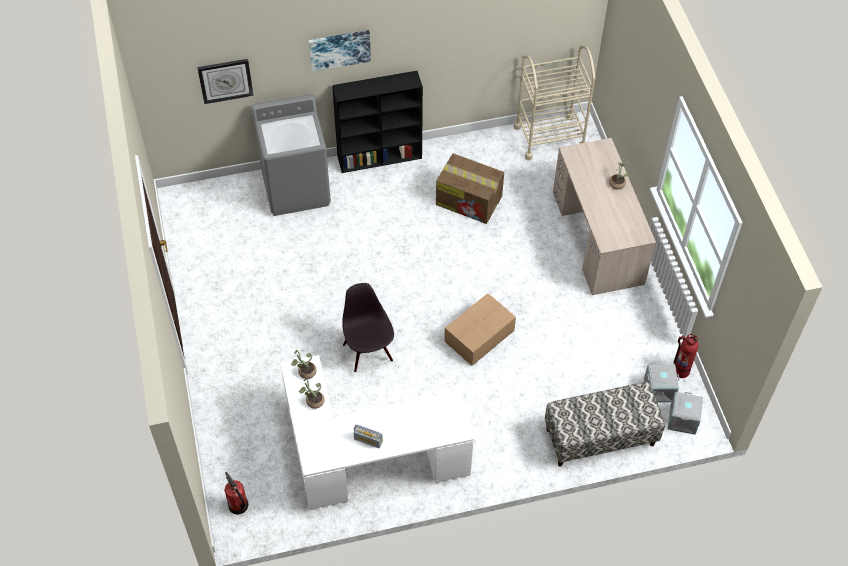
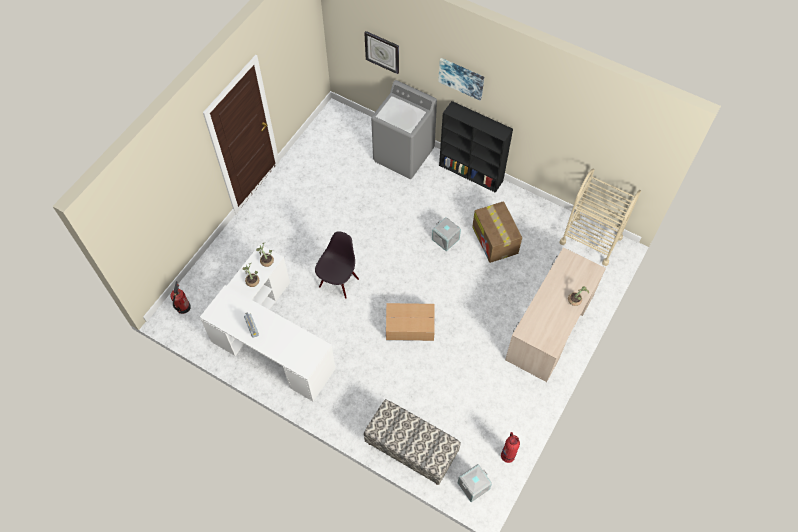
camera: 45 degrees right, 5 degrees up
(659, 389) = (480, 454): grey storage box -> grey storage box (446, 239)

